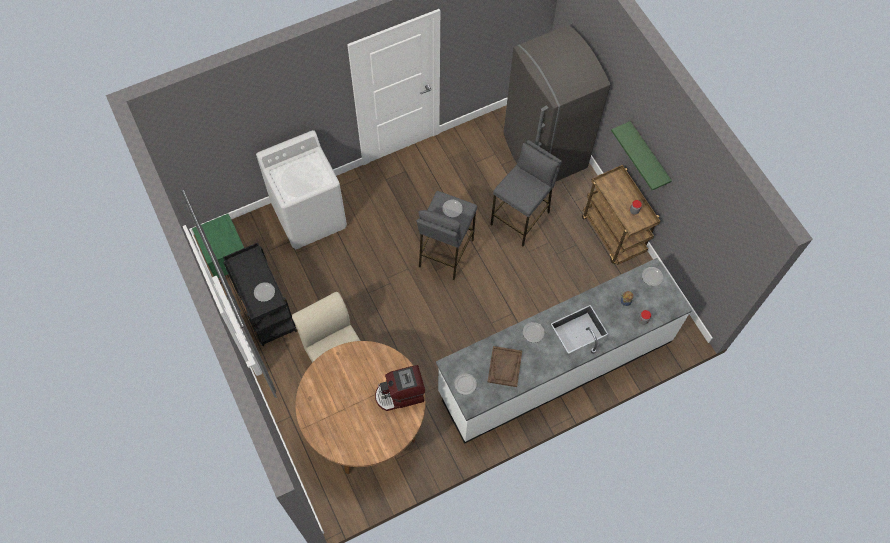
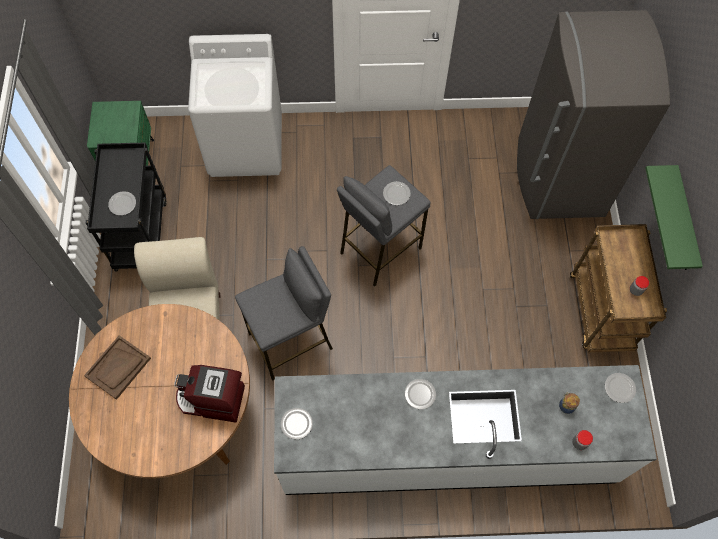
camera: 25 degrees right, 0 degrees up
(504, 367) = (359, 424): brown tray -> brown tray (118, 368)
(521, 218) = (492, 246): grey stool -> grey stool (291, 342)

